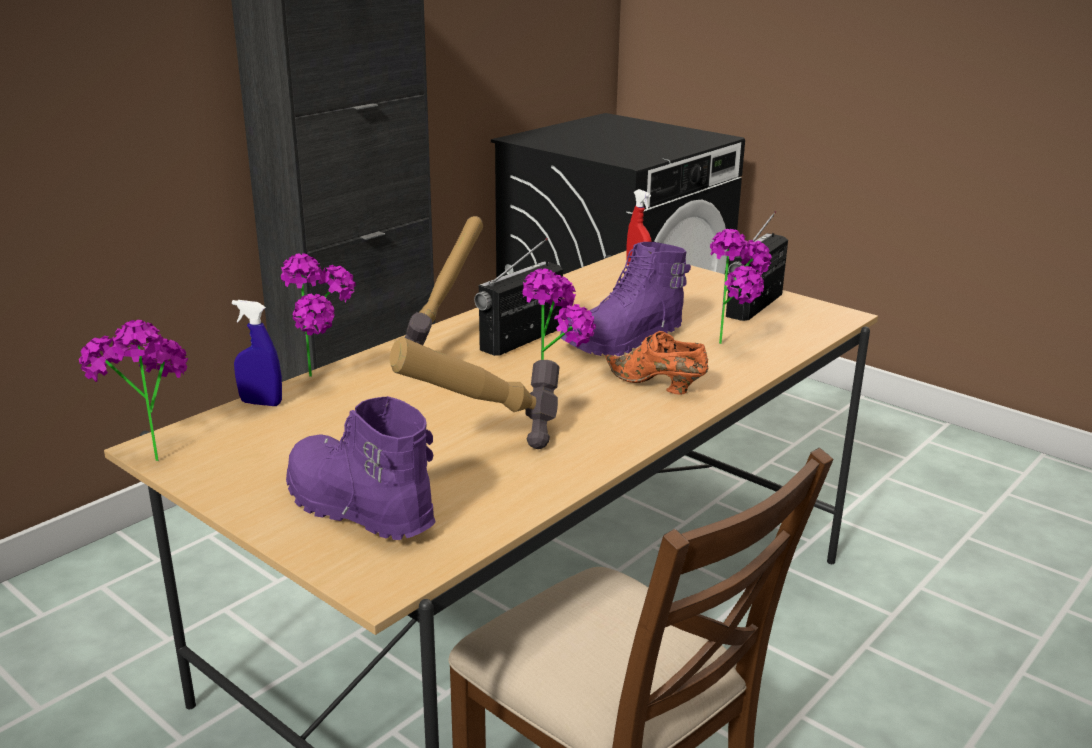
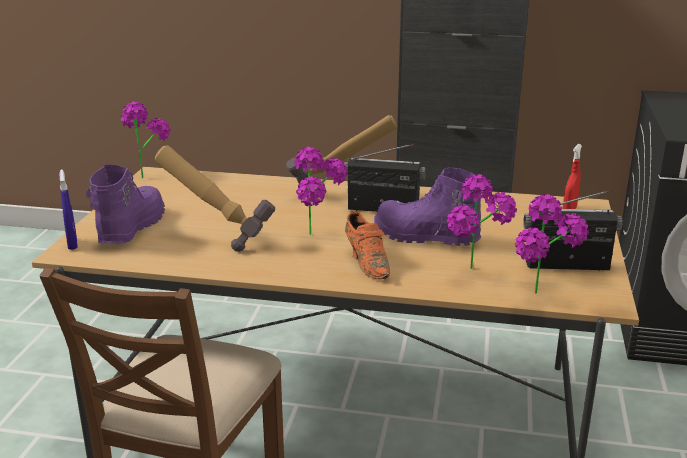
camera: 60 degrees right, 0 degrees up
(261, 403) = (220, 177): blue spray bottle -> blue spray bottle (72, 244)
(326, 377) = (265, 180): potted plant -> potted plant (543, 299)
(657, 385) = (367, 263): orange shoe -> orange shoe turned 150 degrees clockwise

